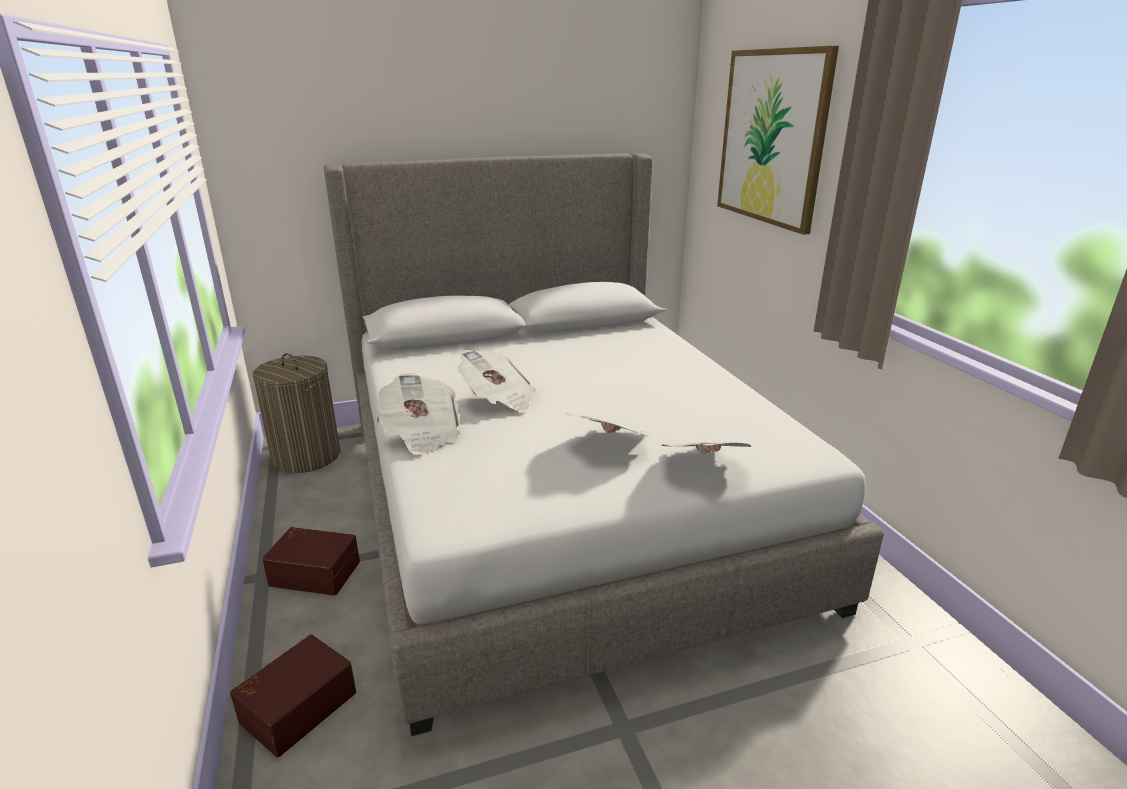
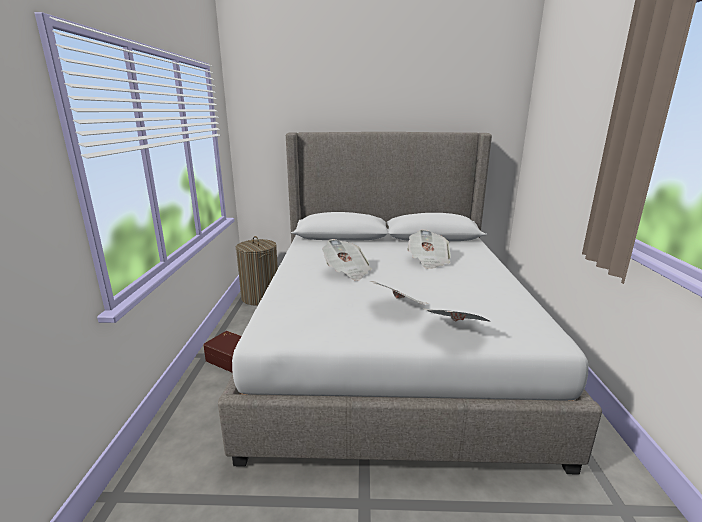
camera: 20 degrees right, 5 degrees down
(297, 706) = (184, 430): brown storage box -> none
(421, 433) = (289, 283): newspaper -> newspaper (428, 261)
(772, 137) = (571, 118): picture -> none

